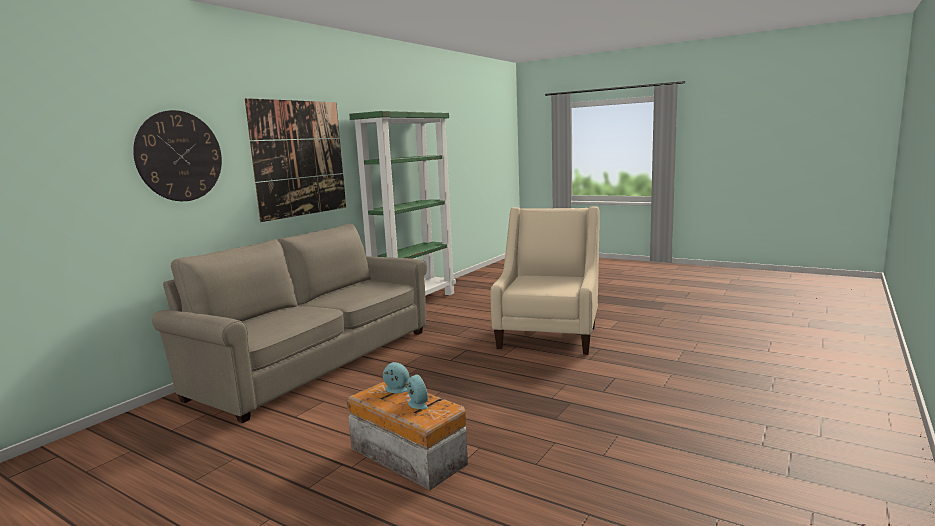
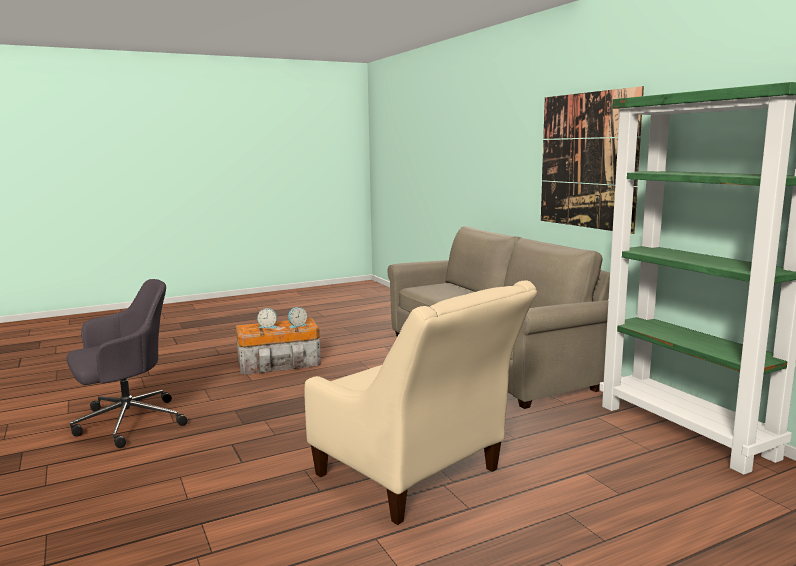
camera: 120 degrees right, 0 degrees up
(179, 156) = (499, 151): wall clock -> none
(660, 458) = (127, 422): none -> grey office chair

